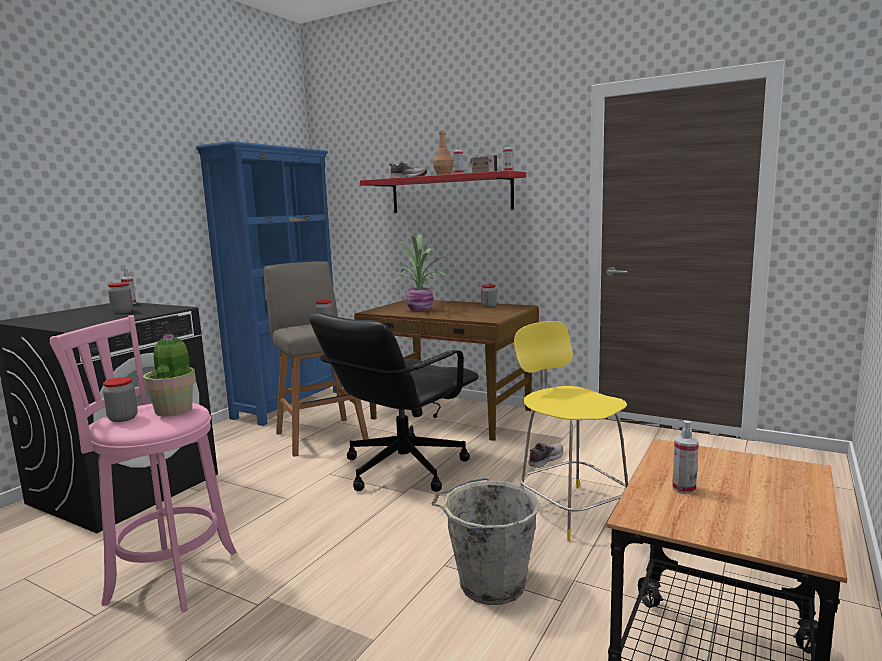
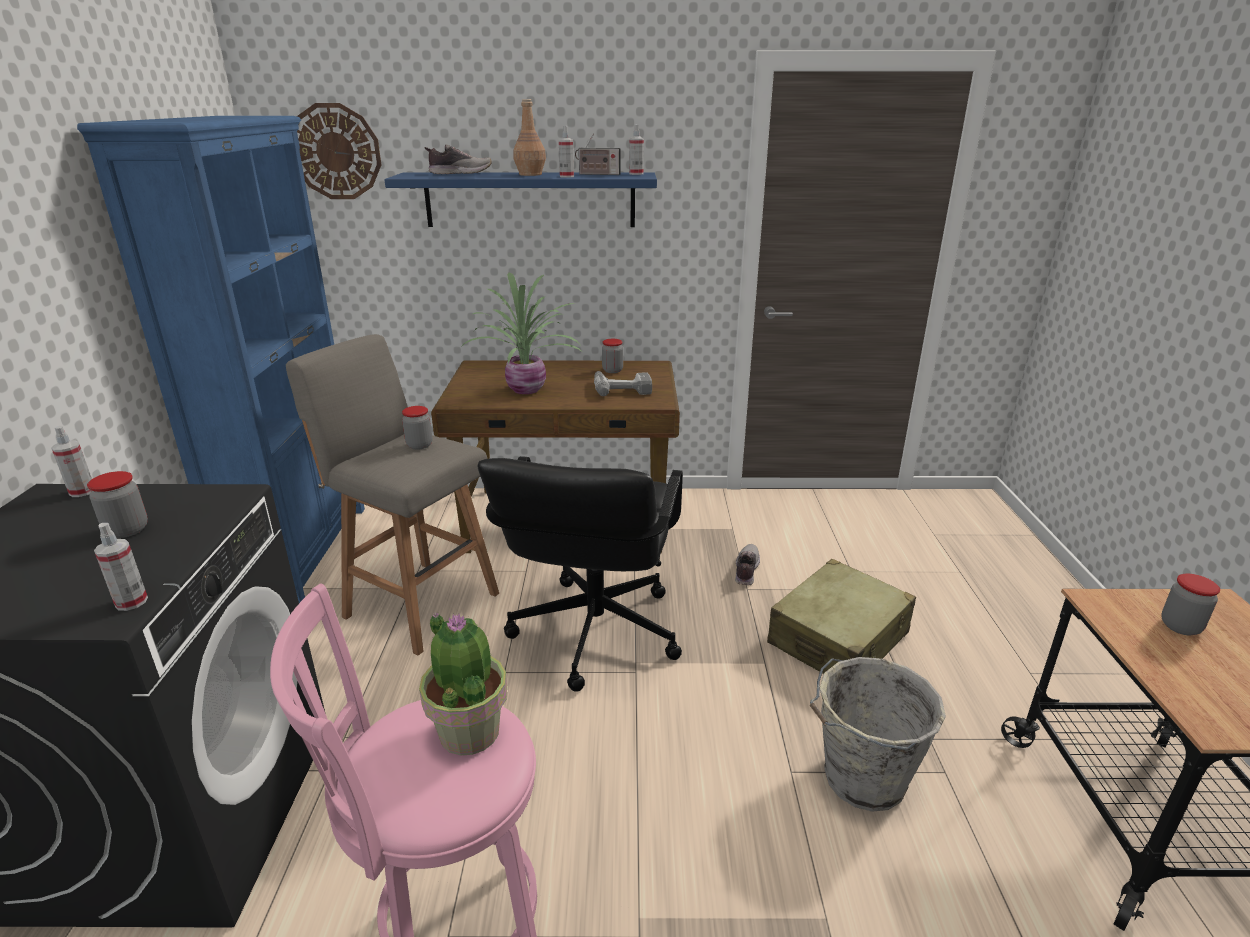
camera: 30 degrees left, 15 degrees up
(123, 418) = (407, 785): jar -> jar (1180, 626)
(352, 171) = (336, 152): none -> wall clock
(450, 194) = (530, 200): red shelf -> blue shelf
(479, 313) = (621, 388): none -> power drill
(570, 510) = (838, 639): yellow stool -> beige suitcase
(683, 489) = (1187, 666): spray bottle -> spray bottle (131, 602)

